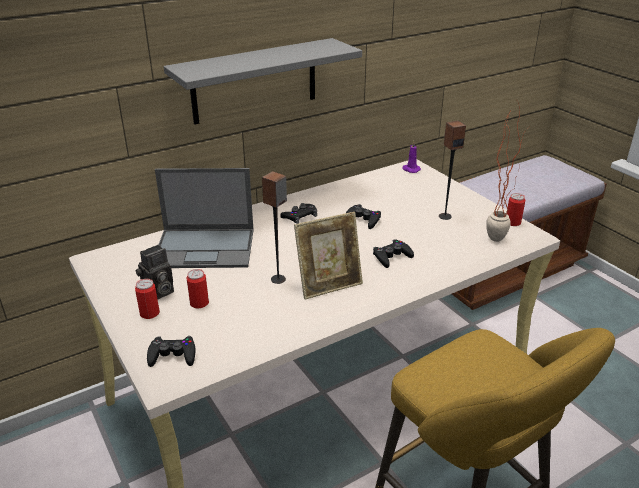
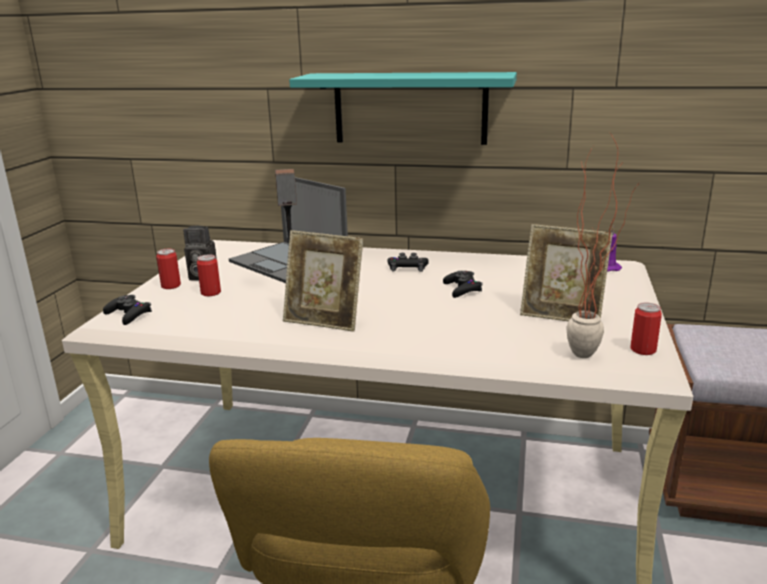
camera: 45 degrees right, 10 degrees down
(255, 81) = (410, 108): grey shelf -> turquoise shelf
(392, 257) = (427, 324): black game controller -> none
(444, 216) = (561, 315): speaker -> picture frame

